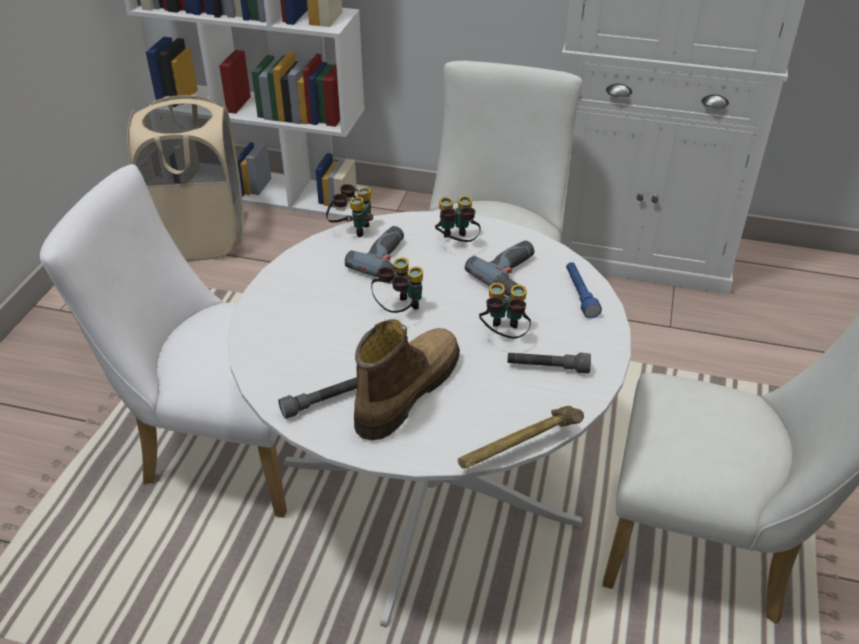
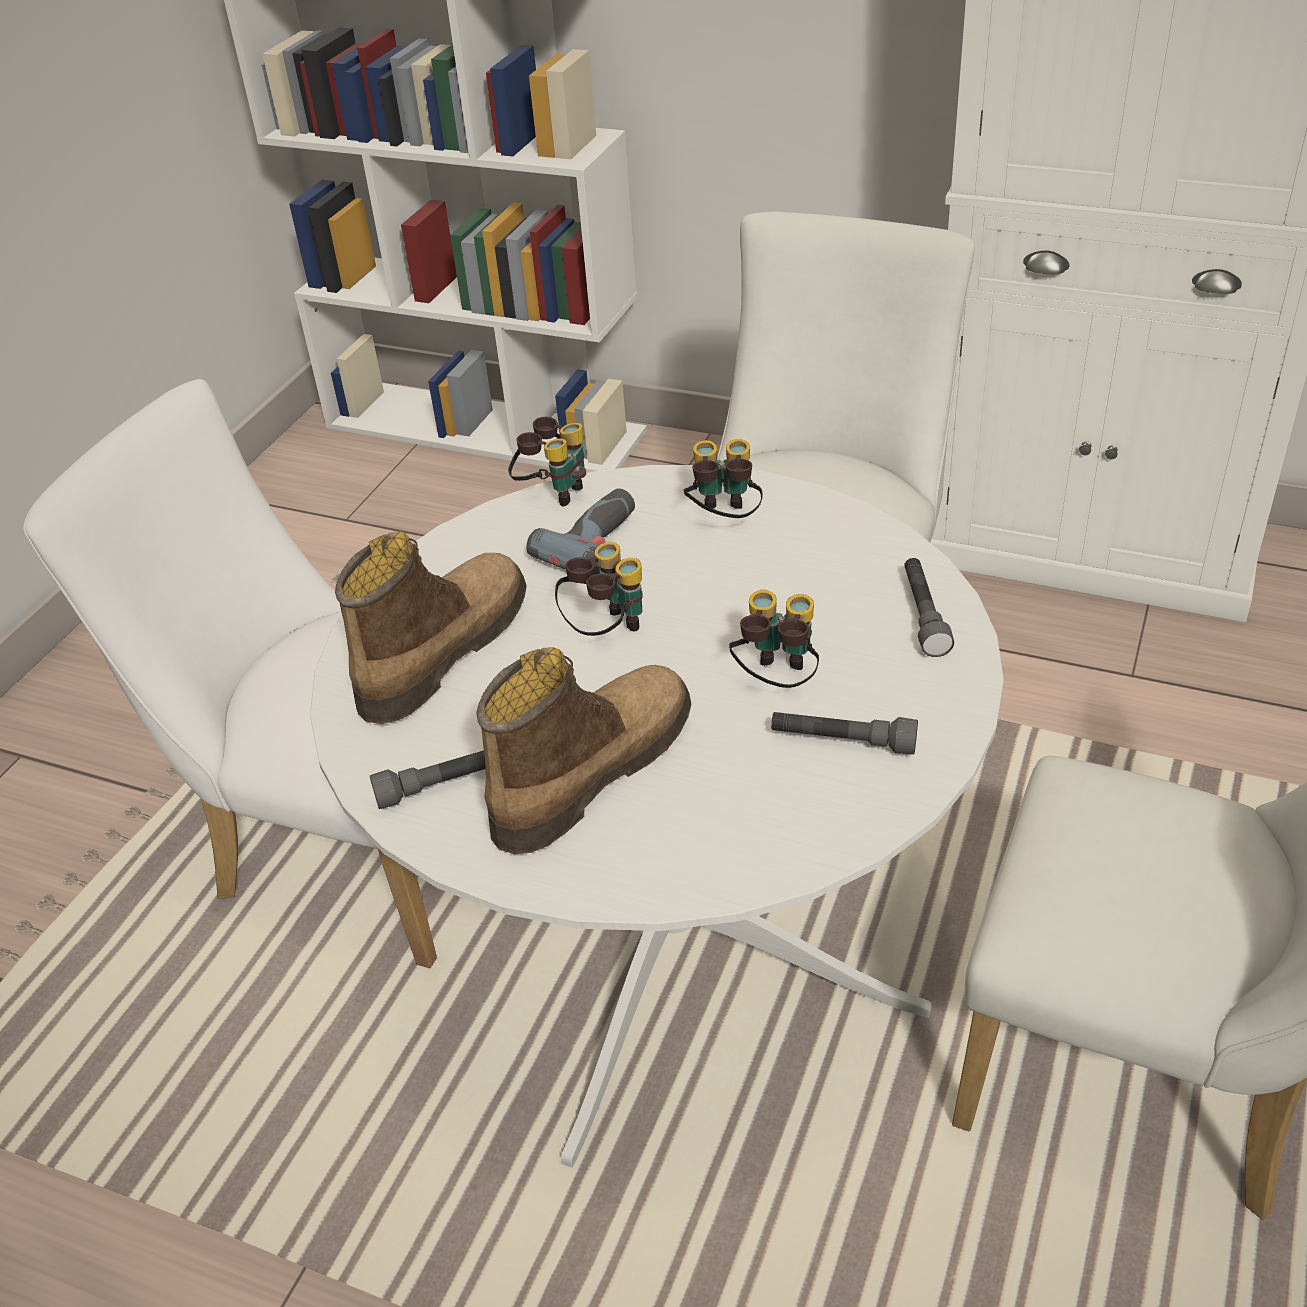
camera: 10 degrees right, 0 degrees up
(201, 237) = (369, 503): beige laundry basket -> none
(303, 325) = (441, 651): none -> boot
(512, 275) = (810, 578): power drill -> none
(517, 450) = (763, 886): hammer -> none
(580, 295) = (923, 615): blue flashlight -> grey flashlight

